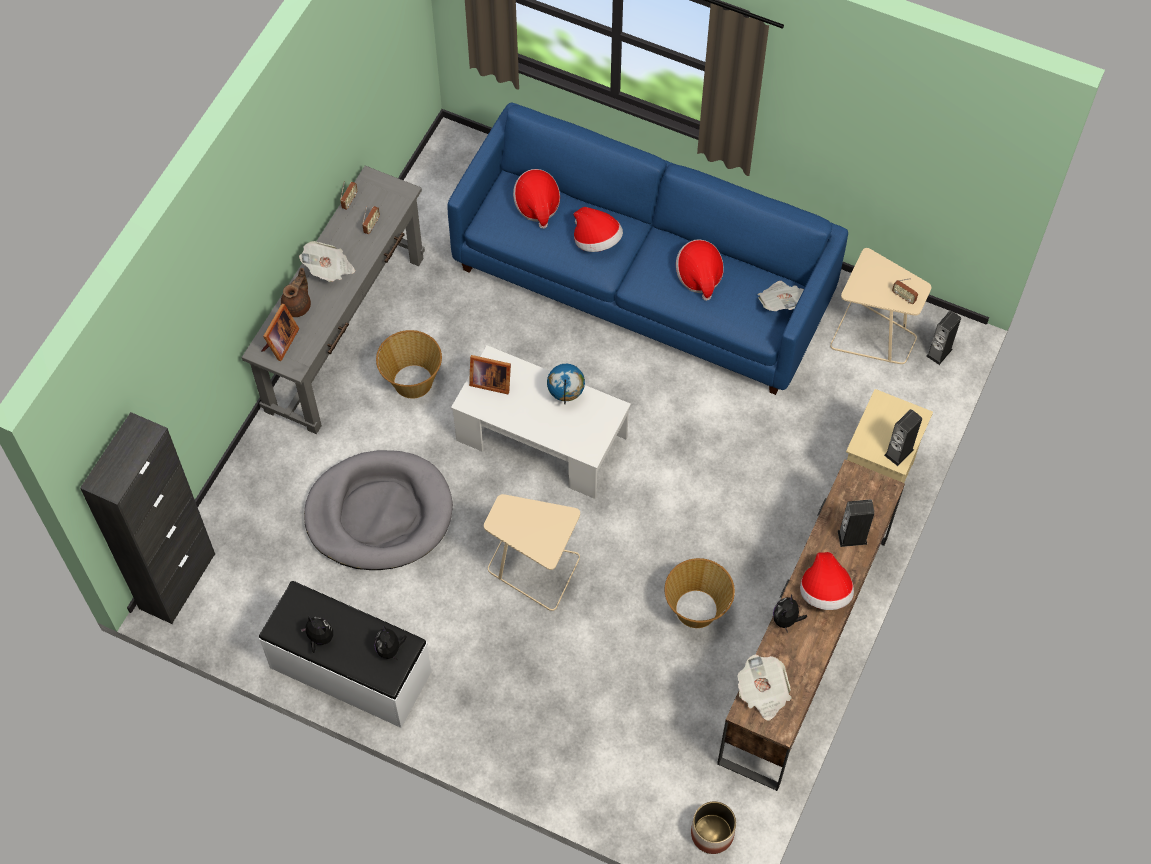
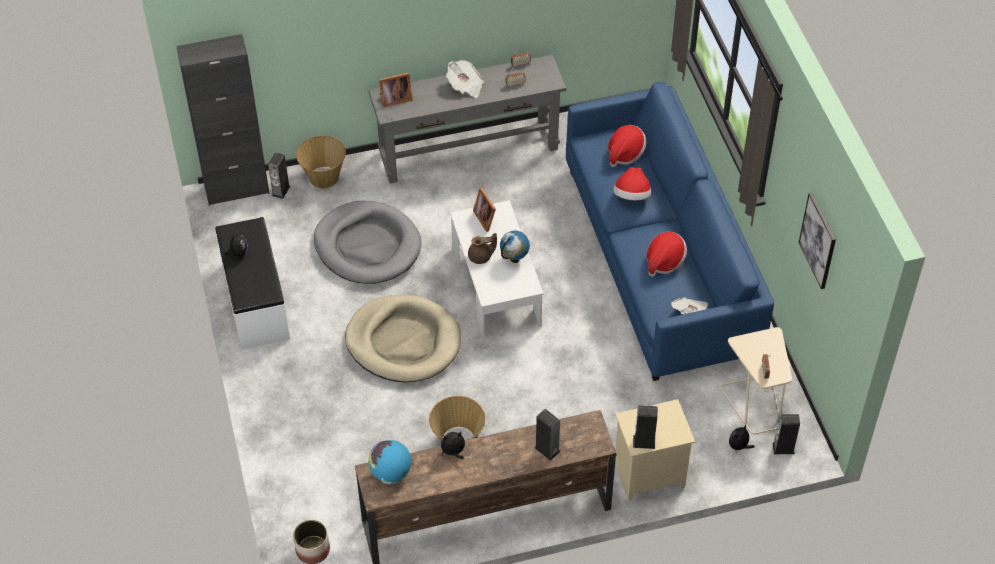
camera: 50 degrees right, 10 degrees down
(223, 540) = (281, 190): none -> speaker
(298, 305) = (427, 89): brown teapot -> brown teapot (481, 257)
(390, 649) = (261, 288): plush toy -> plush toy (739, 446)
(412, 381) = (469, 201): basket -> basket (323, 177)
(533, 570) = (403, 342): beige side table -> beige dog bed
(763, 693) = (390, 473): newspaper -> globe
(825, 592) = (493, 460): hat -> none
(889, 136) = (818, 240): none -> picture

